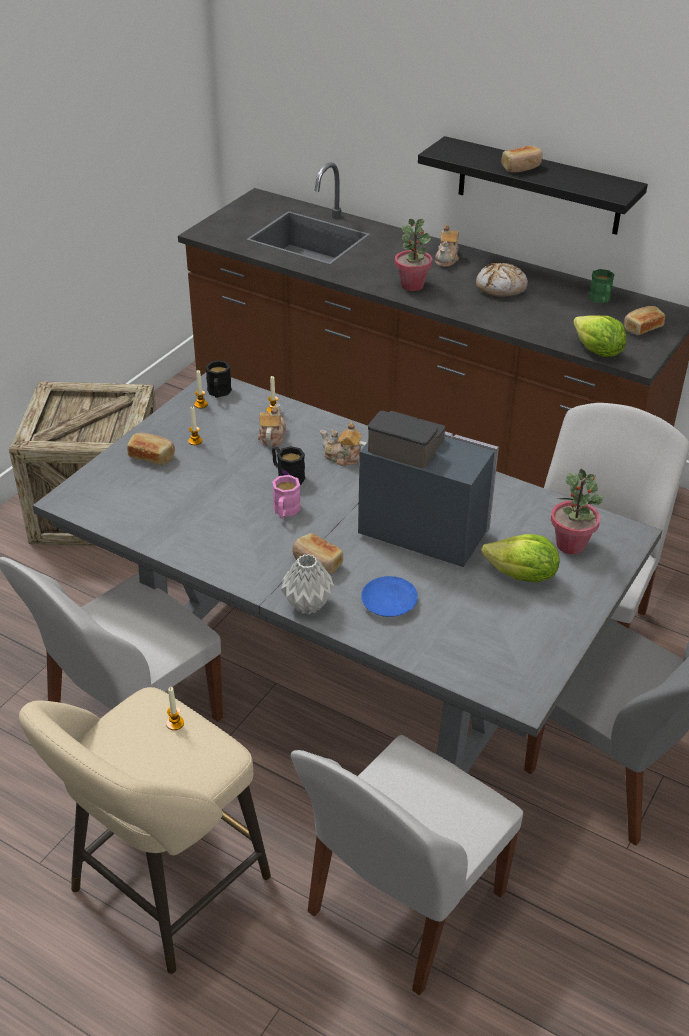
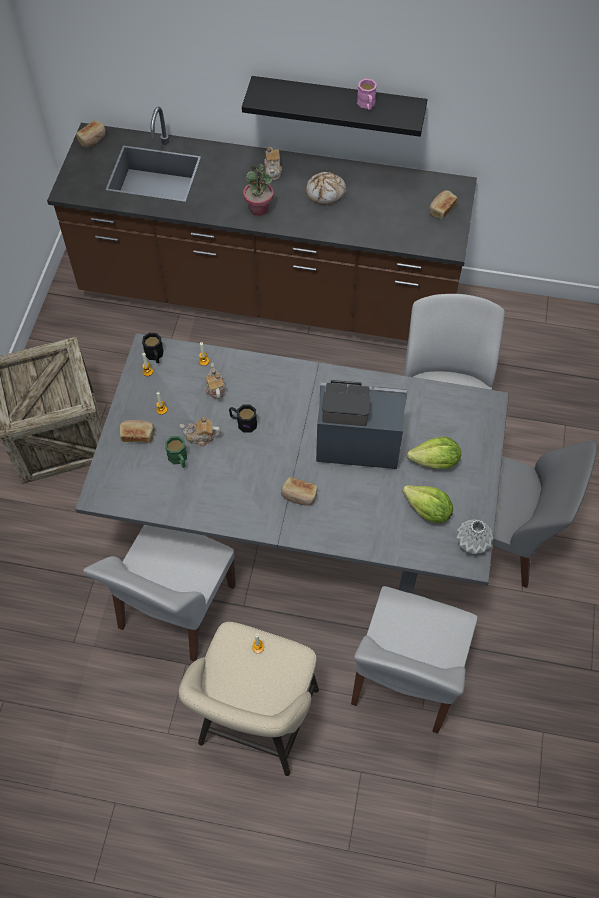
camera: 20 degrees left, 20 degrees up
(285, 511) = (257, 457): pink mug -> pink mug (367, 105)
(308, 604) = (309, 533): grey vase -> grey vase (471, 543)
(343, 457) = (274, 392): teapot -> teapot (201, 437)
(389, 602) = (360, 513): blue plate -> none
(521, 167) = (328, 103): bread -> bread (92, 139)
(571, 545) = (456, 425): potted plant -> none
(597, 352) = (419, 244): lettuce -> lettuce (427, 511)
(600, 300) = (402, 186): green mug -> green mug (179, 459)

